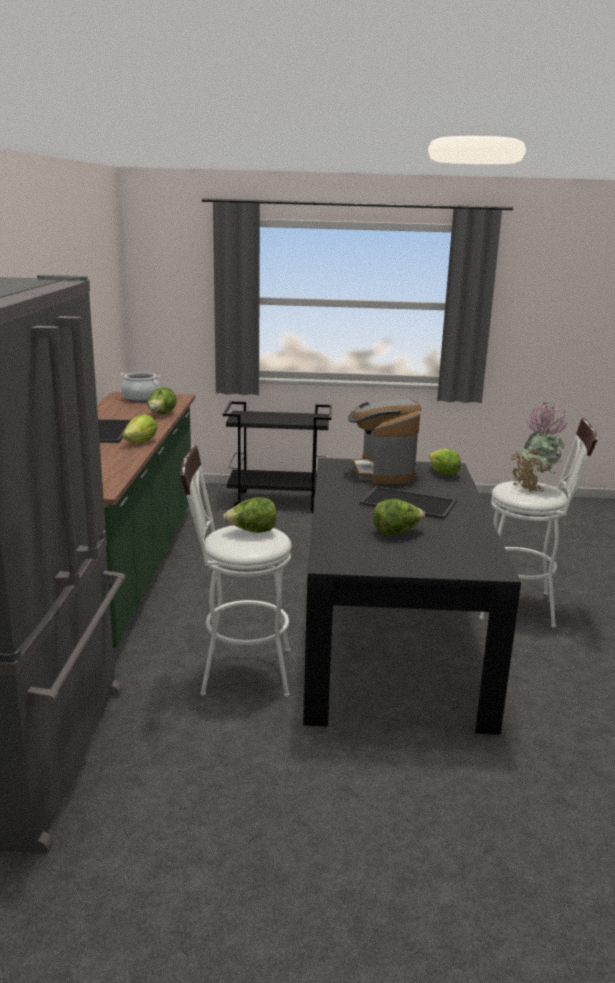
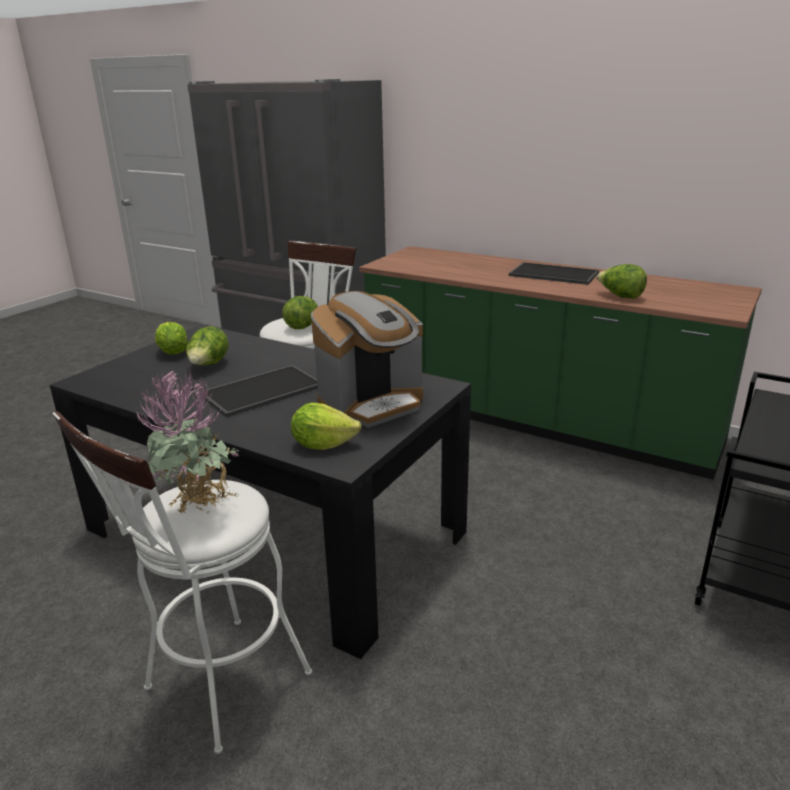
camera: 120 degrees right, 5 degrees up
(141, 398) = (714, 295): cooking pot -> none
(141, 442) = (504, 281): lettuce -> lettuce (172, 352)
(382, 473) = (371, 404): coffee machine -> coffee machine turned 120 degrees clockwise

